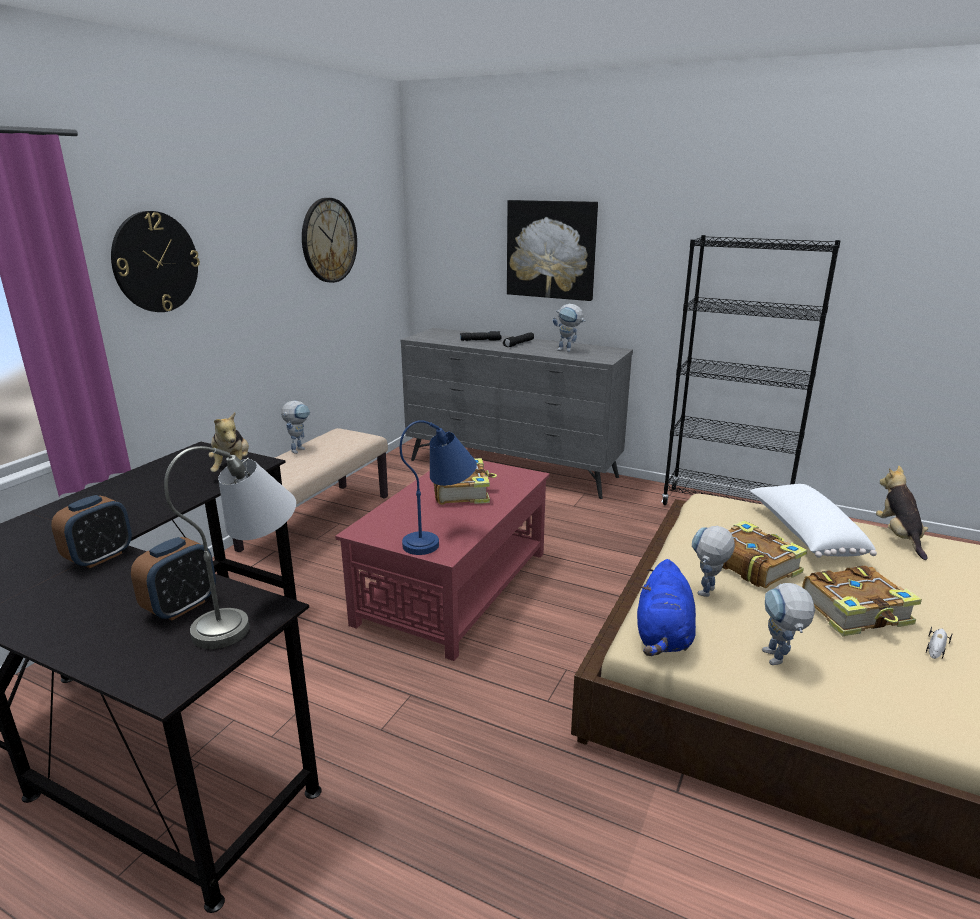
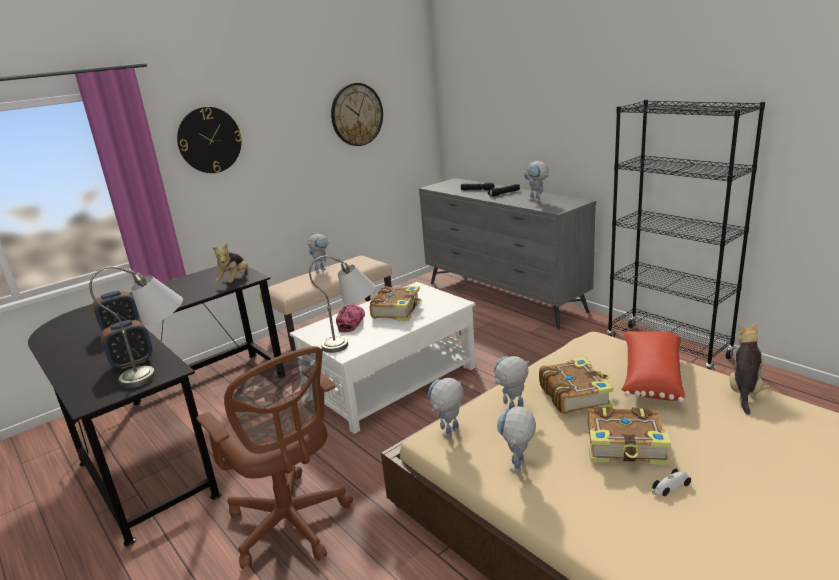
camera: 25 degrees right, 0 degrees up
(413, 512) = (351, 322): none -> cap
(441, 537) = (353, 342): blue table lamp -> grey table lamp
(453, 587) = (391, 383): red coffee table -> white coffee table
(460, 804) = (291, 524): none -> brown office chair
(551, 249) = (533, 114): picture -> none
(663, 636) = (449, 436): blue plush toy -> toy robot
(804, 534) = (650, 377): white pillow -> red pillow

